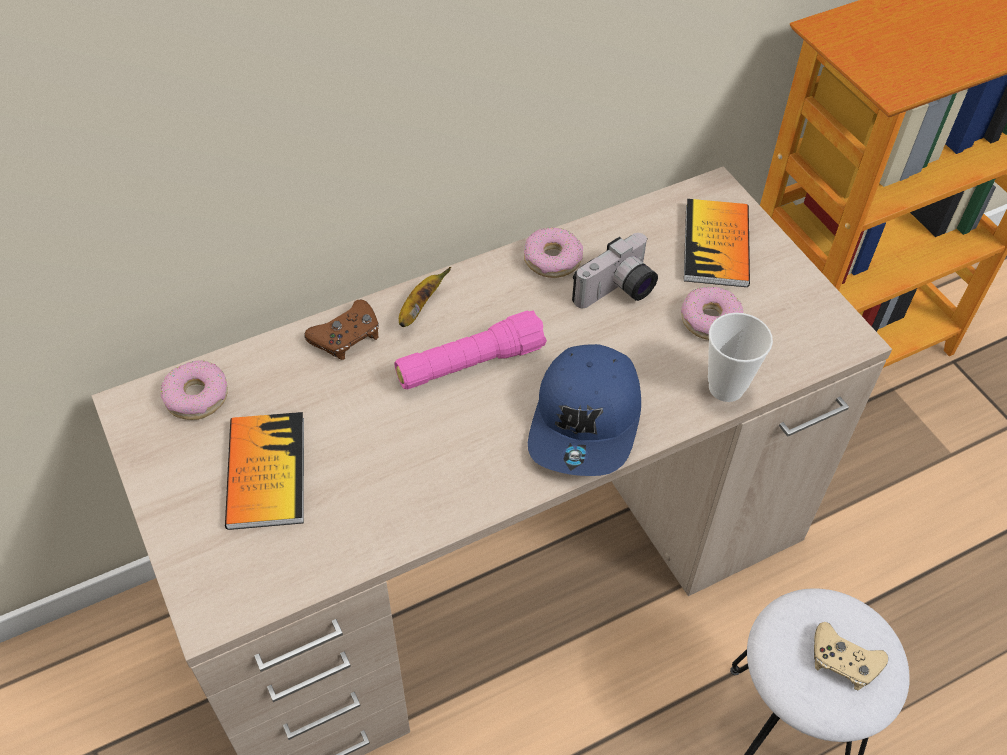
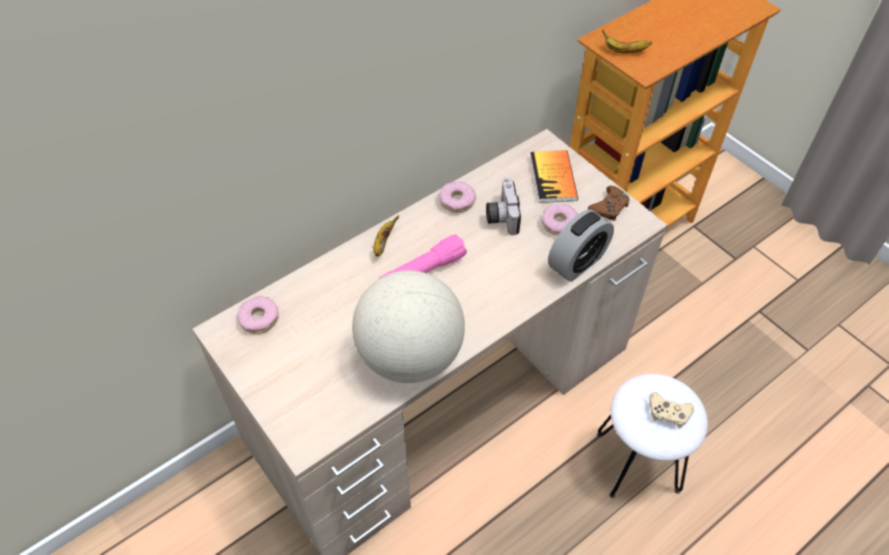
camera: 10 degrees left, 0 degrees up
(266, 472) = (315, 357): book -> none
(346, 336) = (343, 267): brown game controller -> brown game controller (609, 207)
(417, 495) = (410, 356): none -> globe
(587, 421) = (500, 295): blue cap -> none
(617, 292) = (501, 215): camera -> camera turned 135 degrees clockwise
(726, 387) = (577, 262): cup -> alarm clock
(864, 51) = (624, 51): none -> banana

